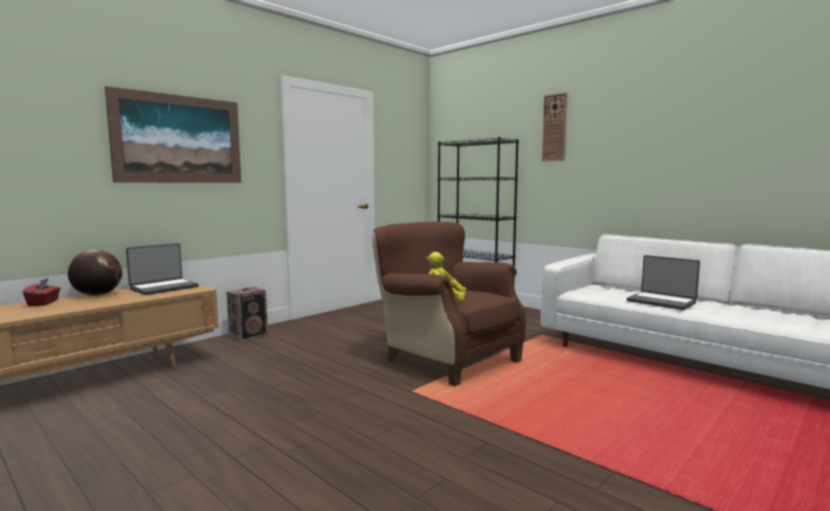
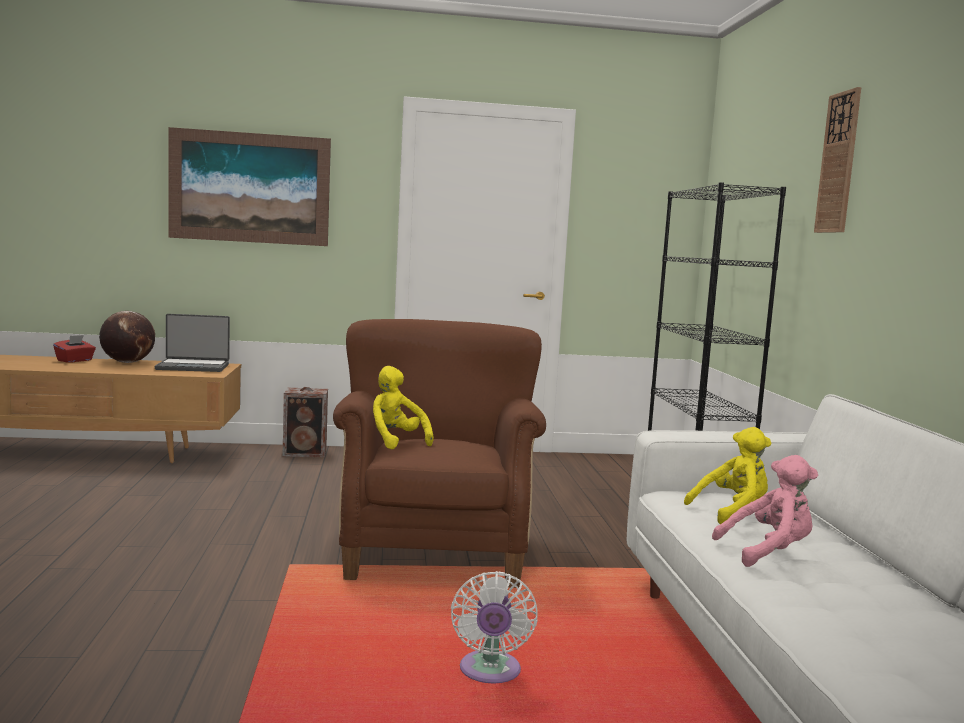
camera: 40 degrees right, 0 degrees up
(595, 395) = (489, 673): none -> white fan
(608, 293) = (732, 512): none -> yellow plush toy
(661, 302) = (768, 552): laptop -> pink plush toy

